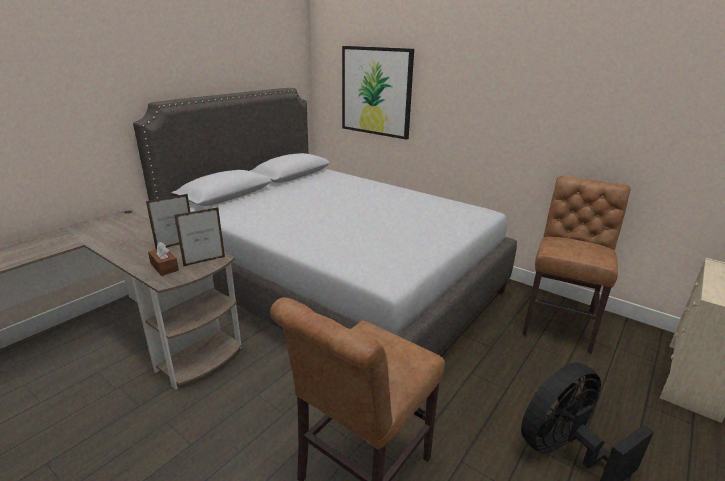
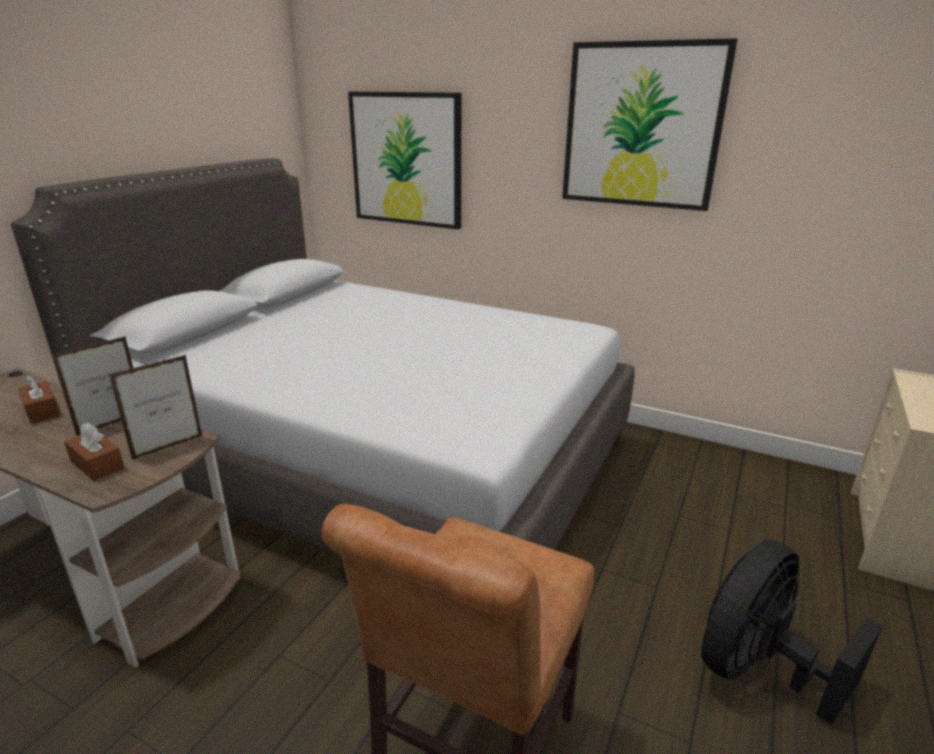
camera: 10 degrees left, 0 degrees up
(139, 234) = (42, 411): none -> brown tissue box
(534, 75) = (642, 126): none -> picture
(559, 322) = (703, 477): brown chair -> none

